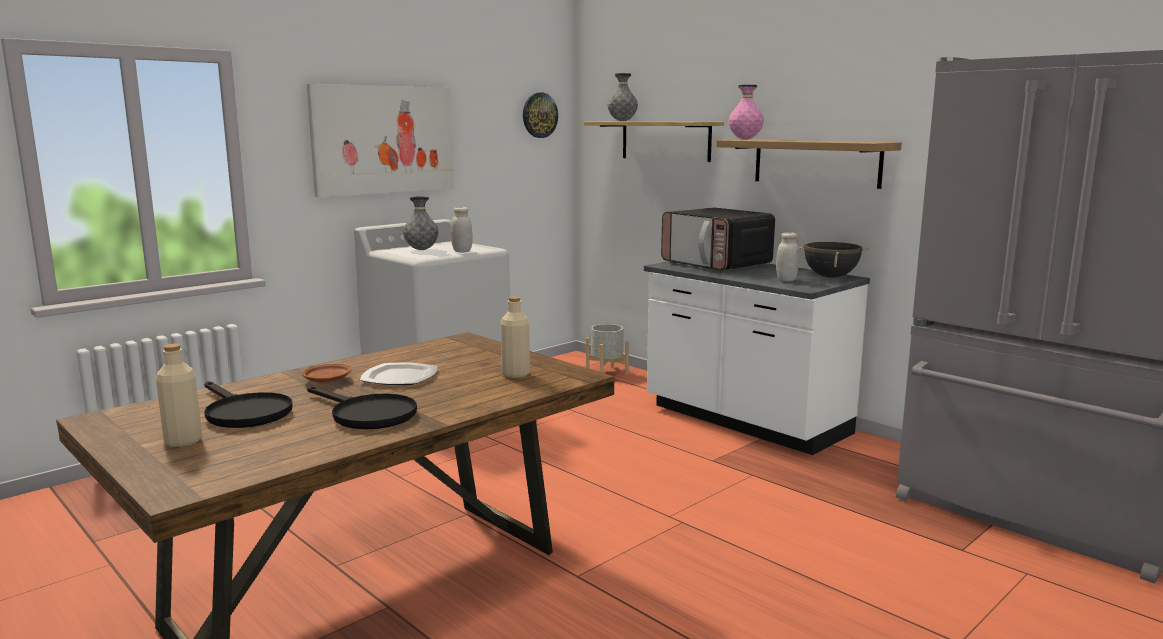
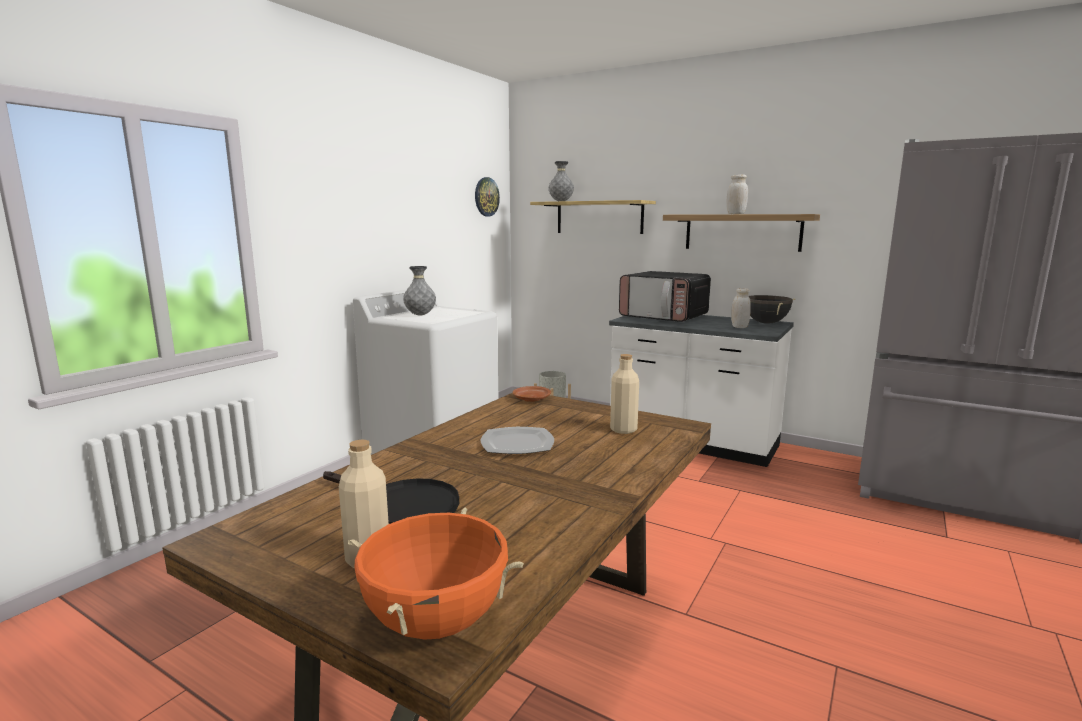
camera: 15 degrees left, 0 degrees up
(187, 480) = (436, 621): none -> orange cooking pot
(327, 380) = (447, 455): brown plate -> brown plate (531, 399)
(366, 414) = (539, 493): black frying pan -> none
(383, 139) = (372, 214): picture -> none
(462, 251) = (460, 315): white jar -> white jar (735, 214)
(745, 139) = (682, 214): pink vase -> none

